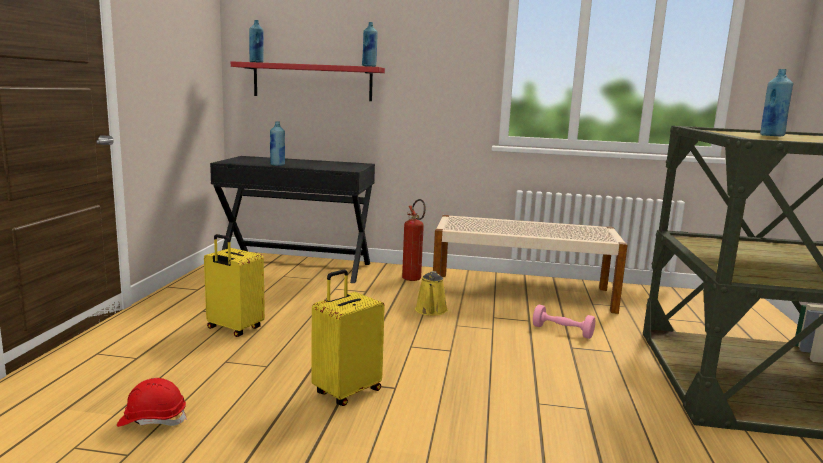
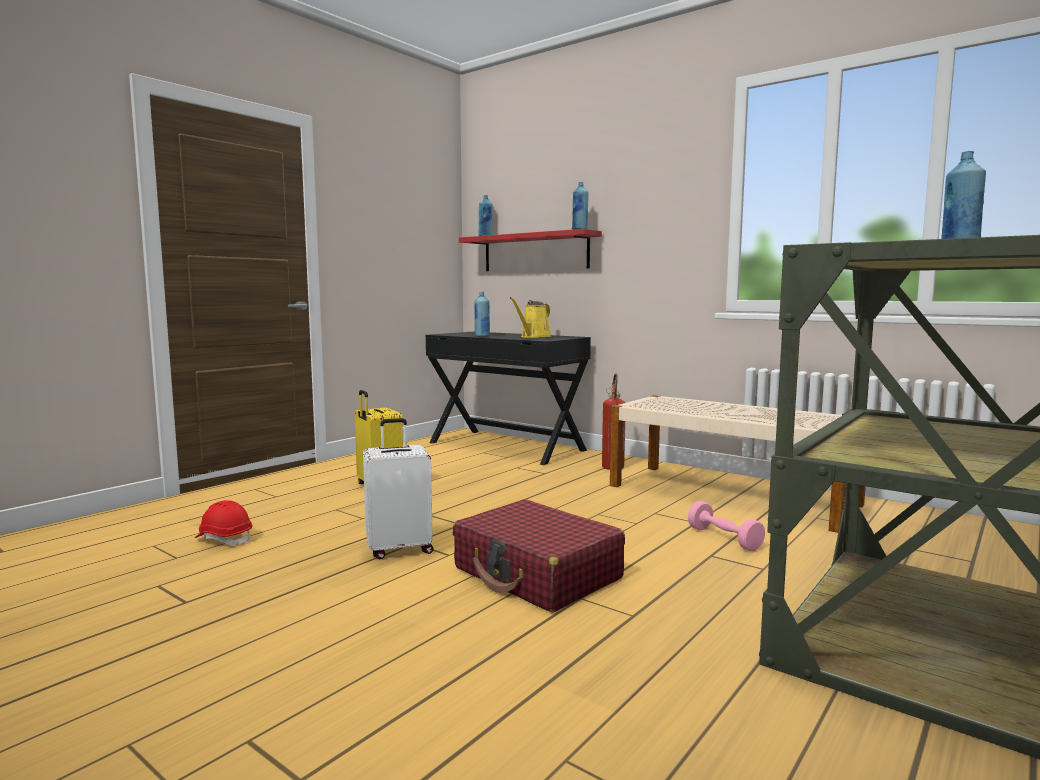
camera: 30 degrees right, 5 degrees down
(346, 391) = (399, 549): yellow suitcase -> white suitcase
(431, 311) = (589, 498): yellow watering can -> yellow watering can (534, 337)
(484, 390) = (537, 574): none -> red suitcase

